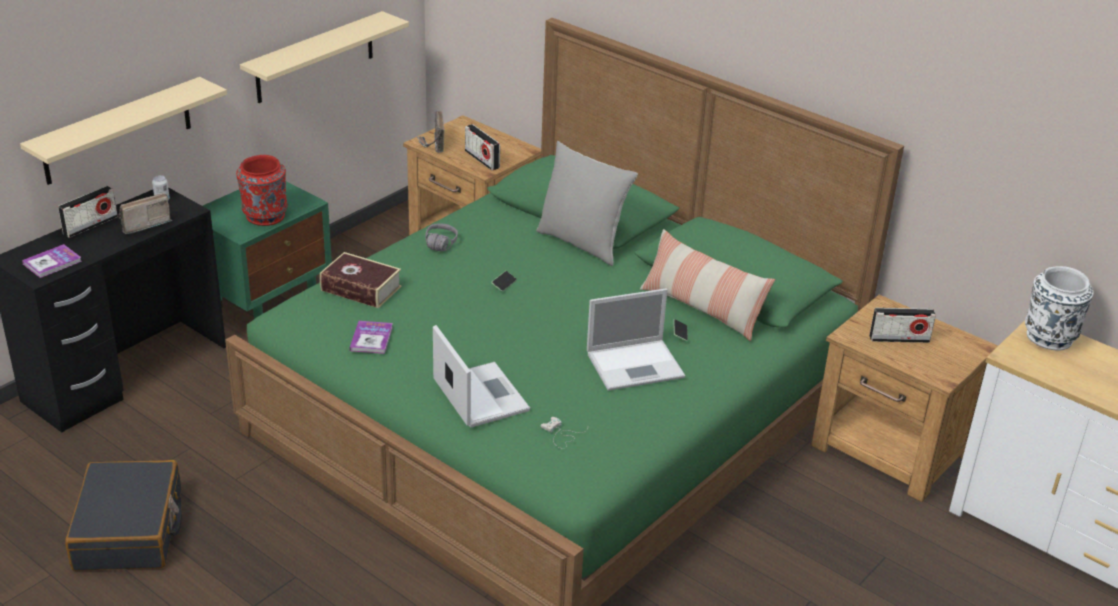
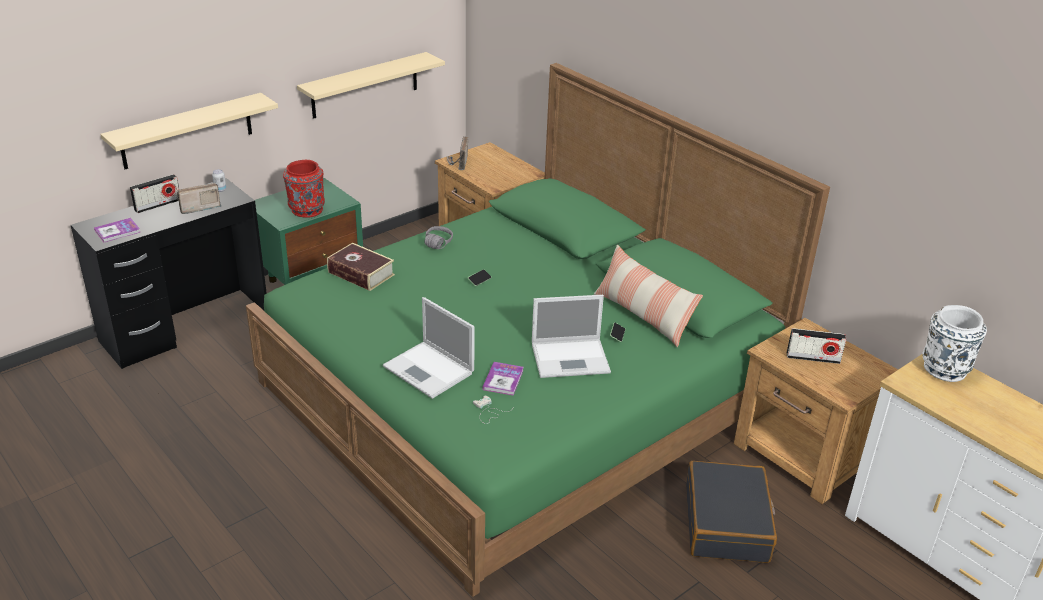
camera: 10 degrees right, 0 degrees up
(129, 530) = (148, 453): black suitcase -> black suitcase (727, 524)
(371, 338) = (355, 315): book -> book (503, 380)
(479, 394) = (430, 370): laptop -> laptop turned 150 degrees clockwise
(482, 159) = (494, 178): radio -> none
(582, 243) = (556, 252): grey pillow -> none

